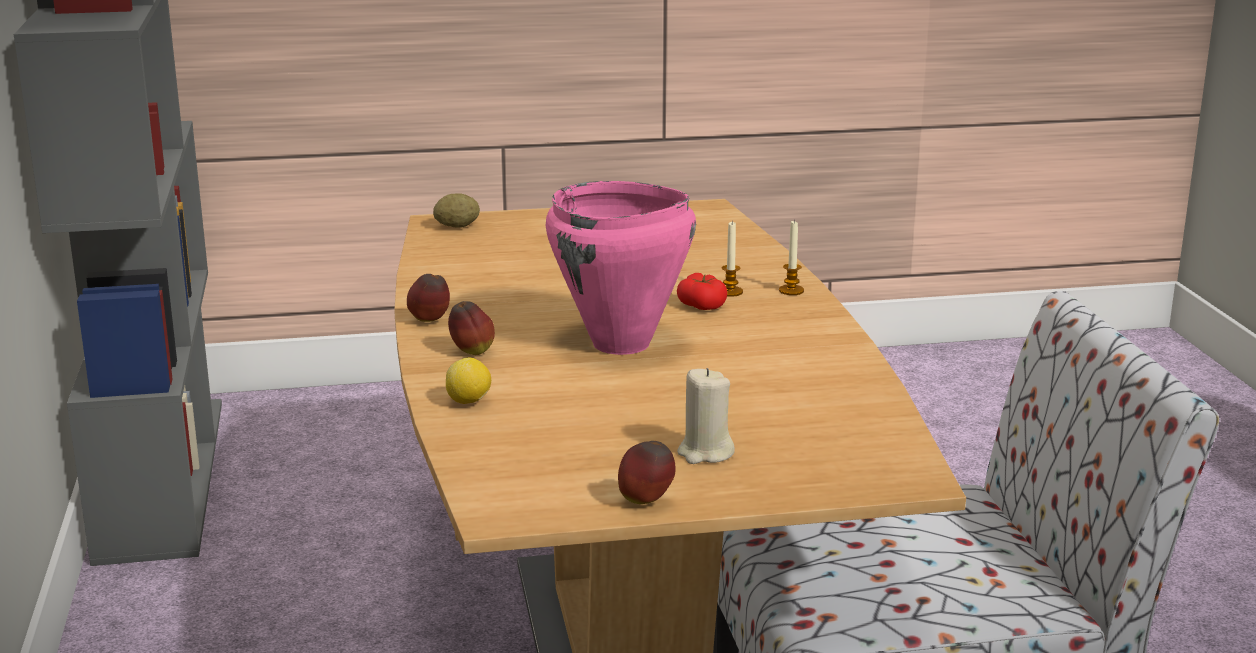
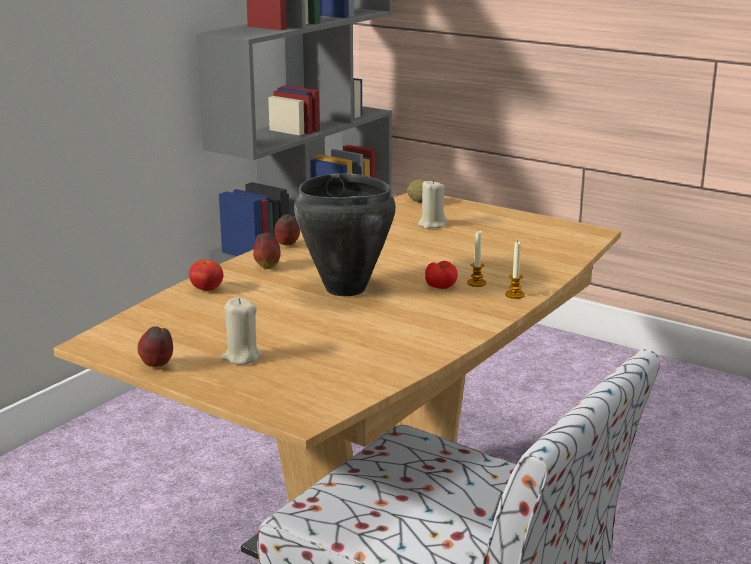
camera: 45 degrees right, 0 degrees up
(469, 402) = (207, 289): lemon -> tomato
(532, 247) = (432, 224): none -> beige candle
(621, 344) = (344, 289): pink cooking pot -> black cooking pot

